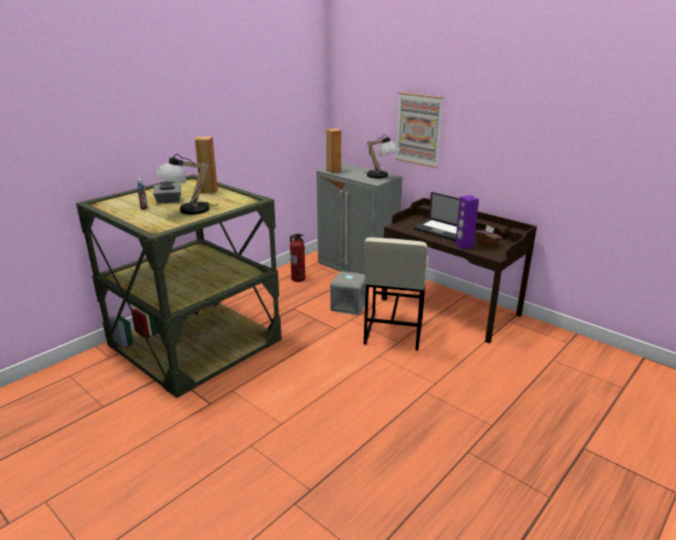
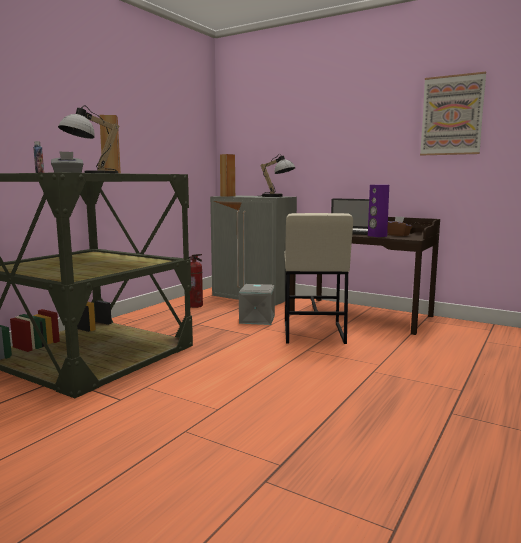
camera: 10 degrees left, 15 degrees down
(419, 129) = (311, 148): picture -> picture (452, 115)

